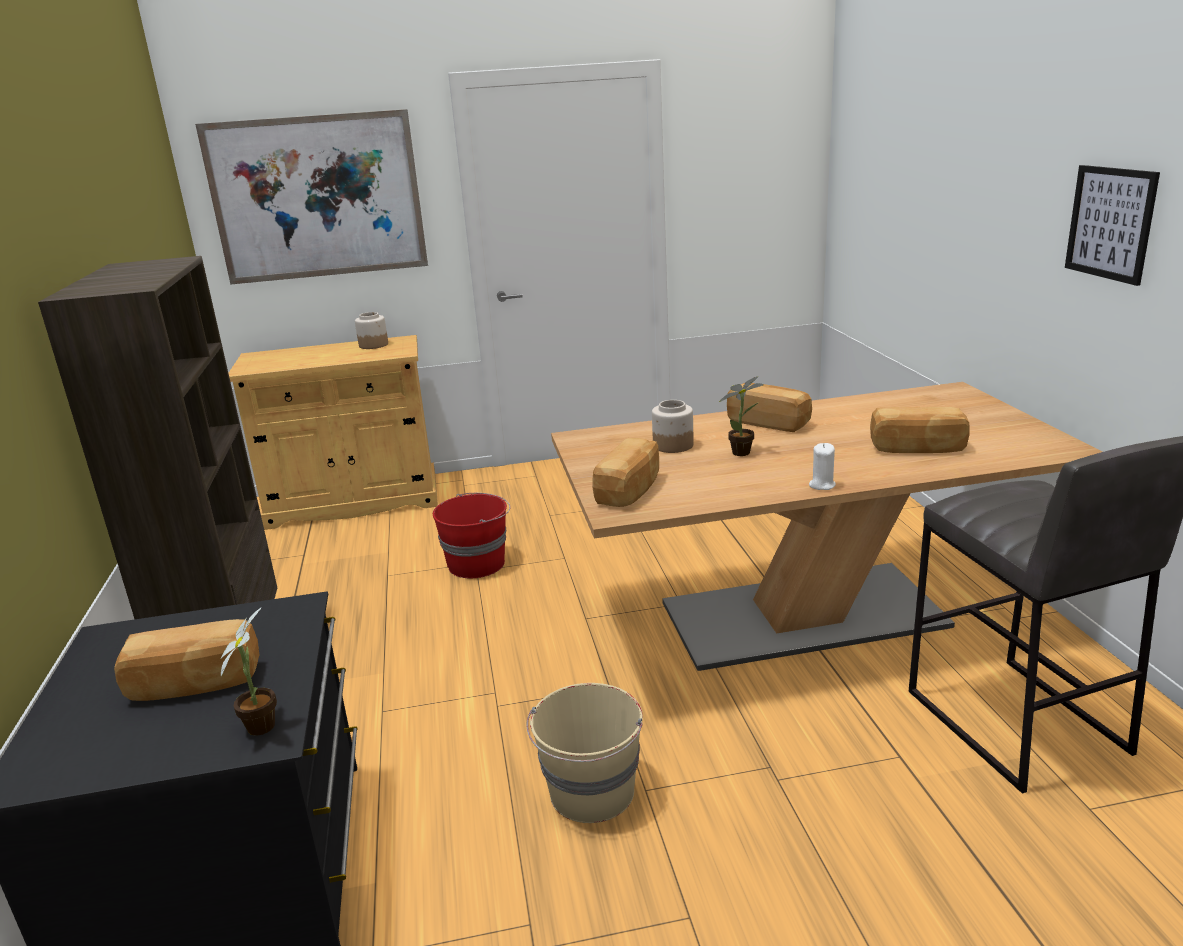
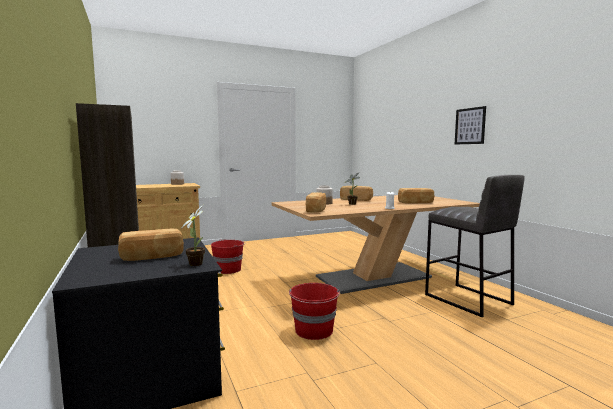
camera: 15 degrees left, 15 degrees down
(317, 198) = (158, 123): picture -> none
(592, 793) = (314, 331): beige bucket -> red bucket

